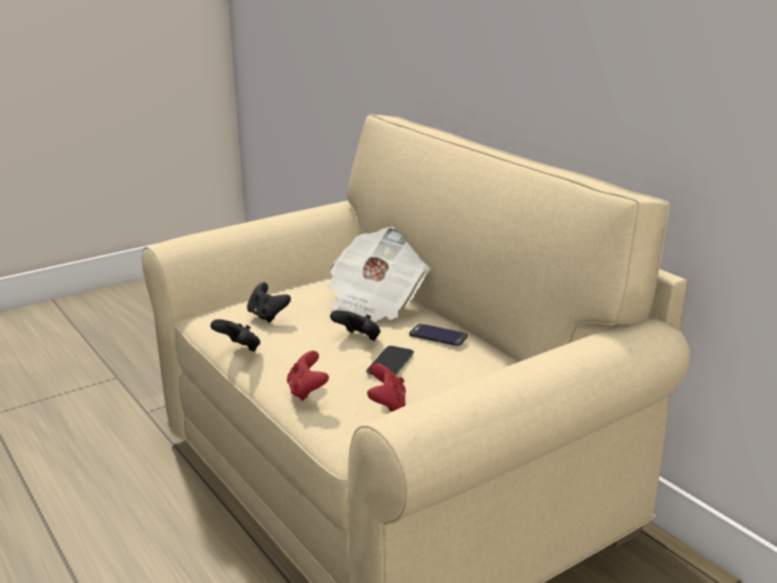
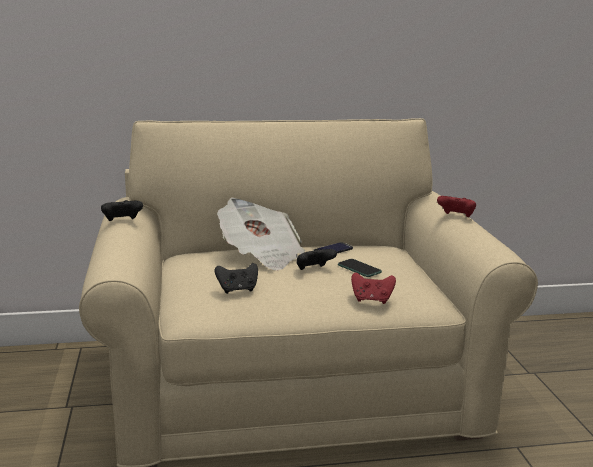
camera: 65 degrees left, 5 degrees down
(239, 349) = (281, 310): black game controller -> black game controller (122, 221)
(387, 404) = (410, 282): red game controller -> red game controller (456, 217)

